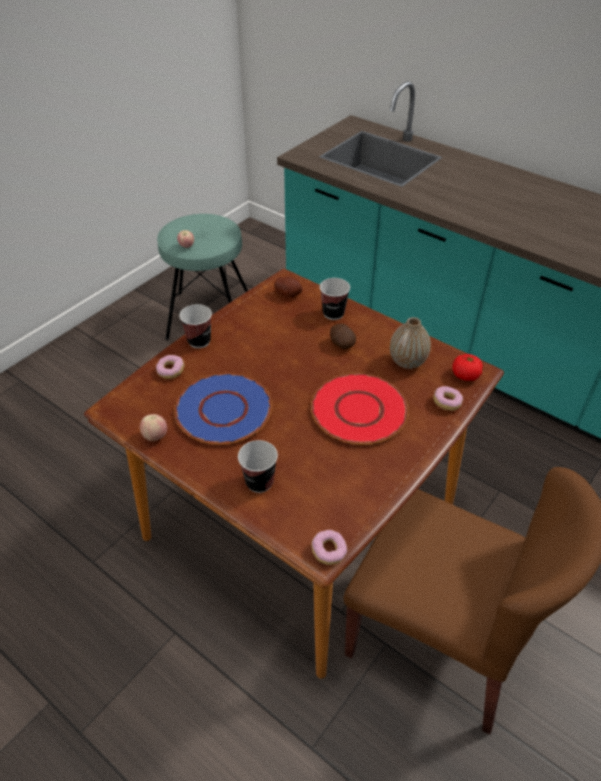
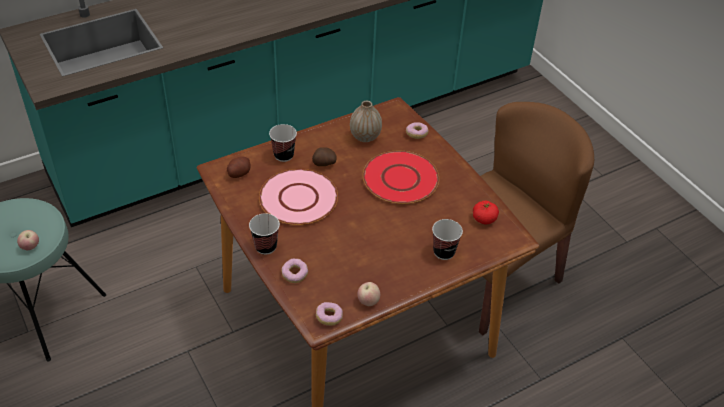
camera: 70 degrees left, 0 degrees up
(223, 409) = (359, 253): blue plate -> none
(278, 341) = (298, 198): none -> pink plate
(329, 551) = (516, 235): donut -> donut (329, 317)
(465, 375) = (395, 115): tomato -> tomato (484, 219)

